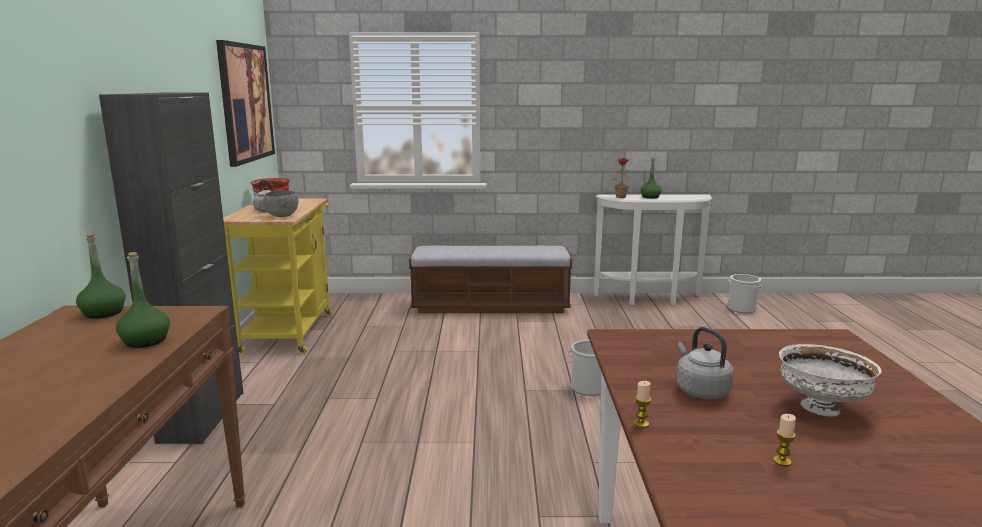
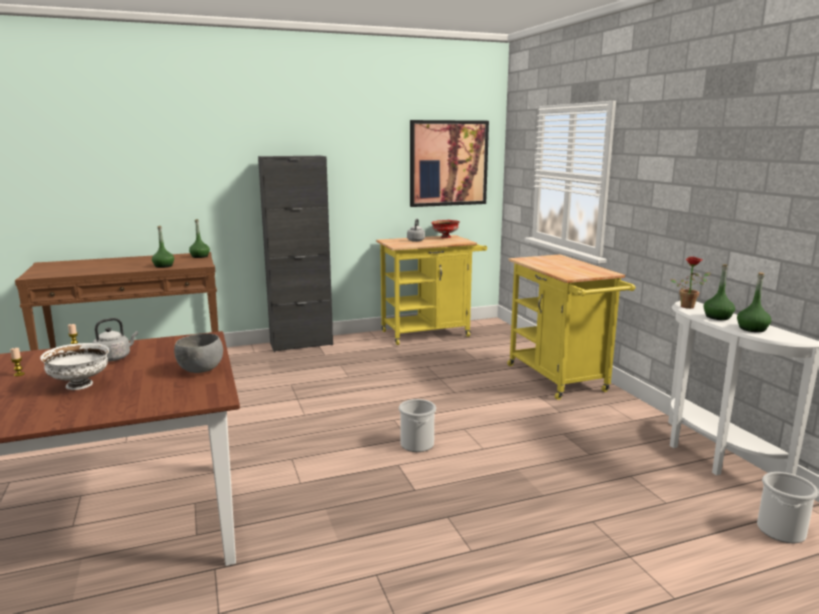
camera: 70 degrees right, 0 degrees up
(283, 216) = (403, 244): grey bowl -> grey bowl (200, 370)
(490, 306) = (560, 380): bench -> yellow cart
(680, 197) = (752, 329): none -> green bottle

